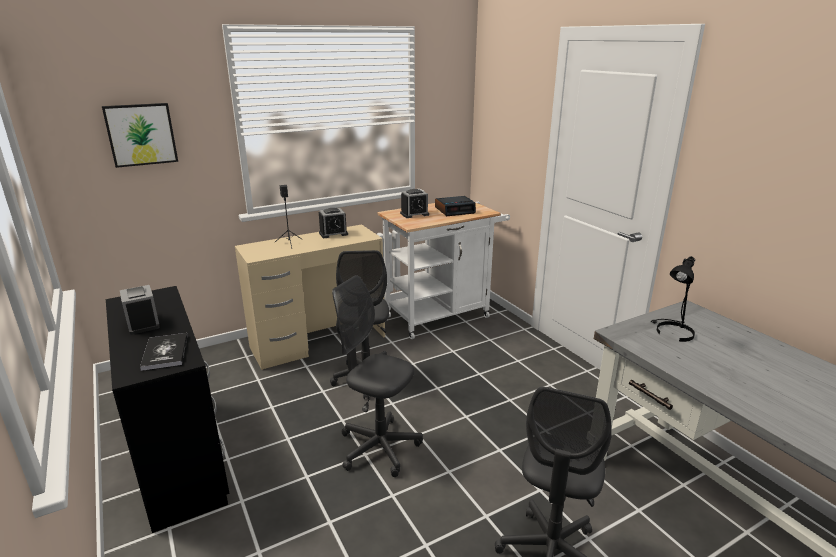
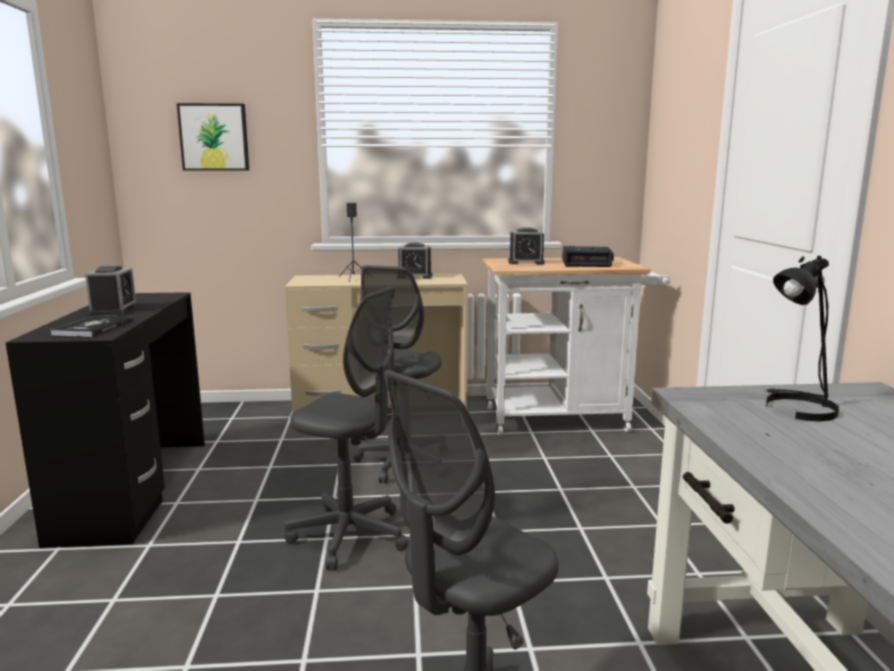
camera: 25 degrees right, 10 degrees down
(379, 448) = (349, 536): grey office chair -> grey office chair turned 150 degrees clockwise

